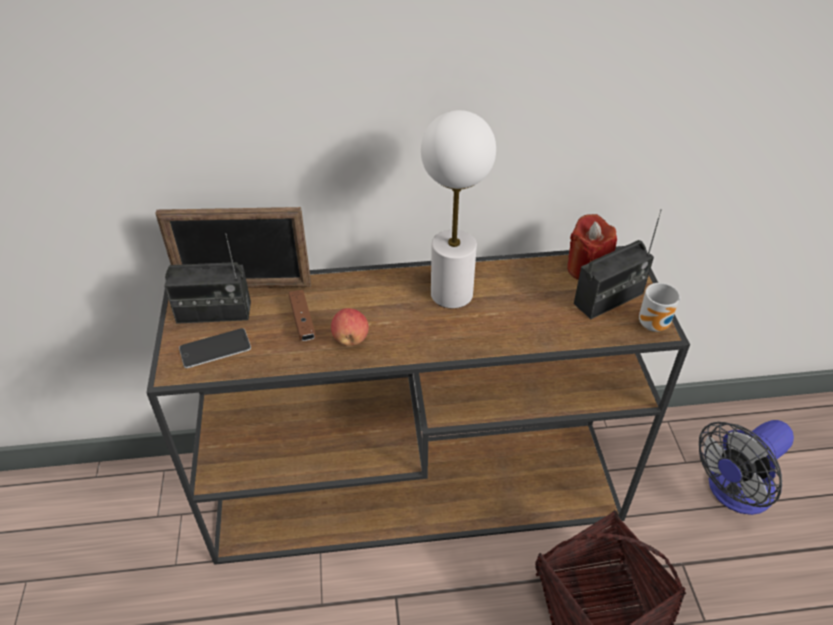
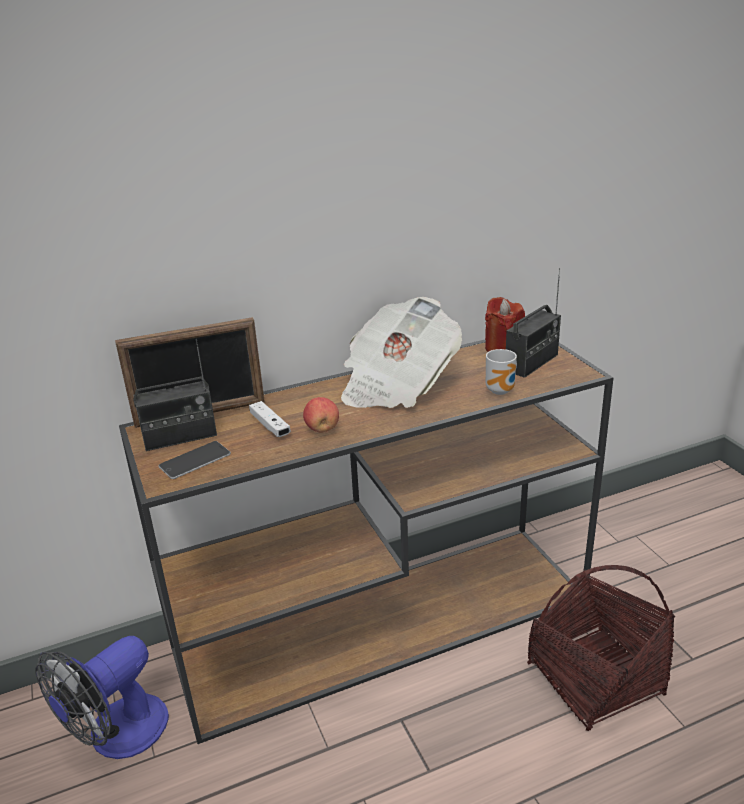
camera: 15 degrees left, 15 degrees down
(302, 321) = (270, 426): brown game controller -> white game controller
(451, 294) = (396, 384): white table lamp -> newspaper
(656, 325) = (579, 371): mug -> mug (502, 390)
(733, 493) = (669, 554): fan -> fan (117, 736)

